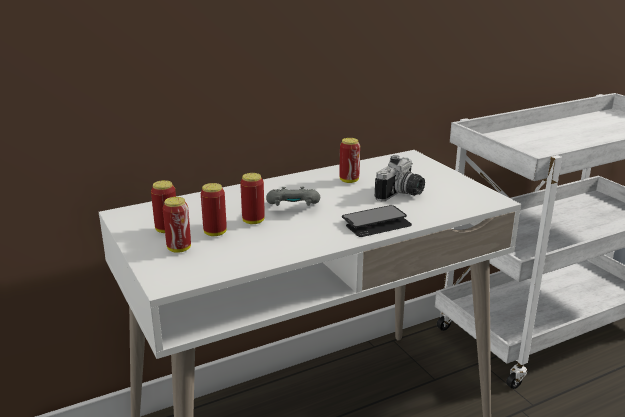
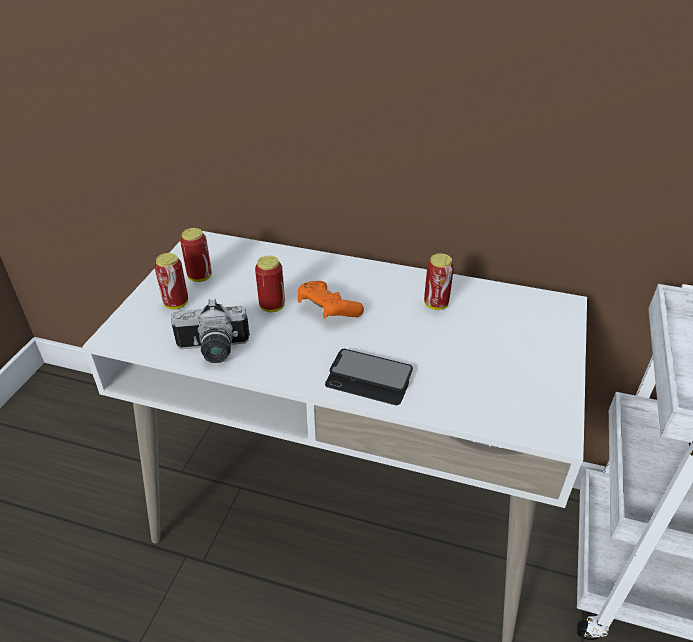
camera: 45 degrees right, 15 degrees up
(215, 233) = (225, 302): can -> none
(293, 208) = (327, 310): grey game controller -> orange game controller
(402, 194) = (459, 356): camera -> camera (213, 351)

